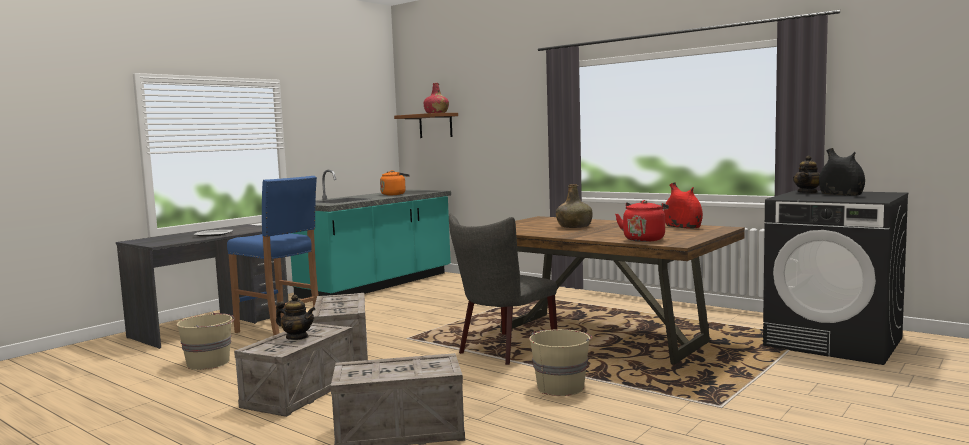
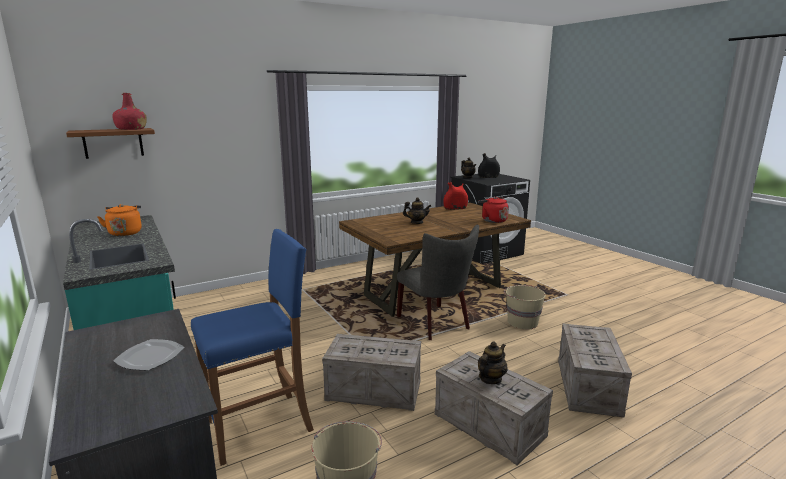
camera: 70 degrees left, 10 degrees up
(574, 227) = (416, 222): green bottle -> teapot

